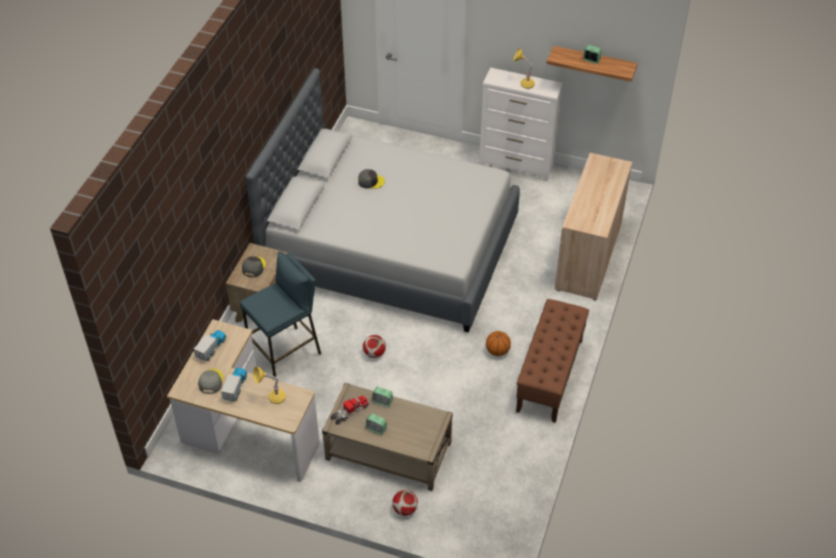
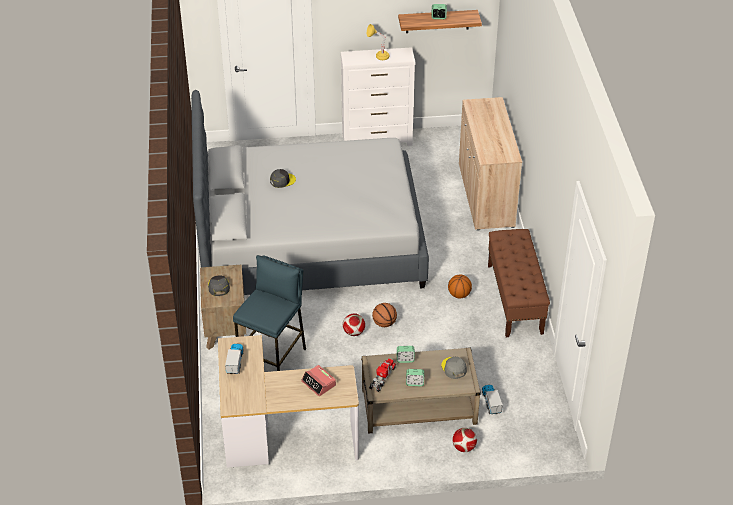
camera: 25 degrees left, 5 degrees down
(210, 382) = (253, 390): grey cap -> grey cap (453, 368)
(235, 388) = (280, 387): toy truck -> toy truck (491, 403)
(272, 398) = (319, 383): yellow table lamp -> alarm clock
(408, 355) = (384, 323): none -> basketball

